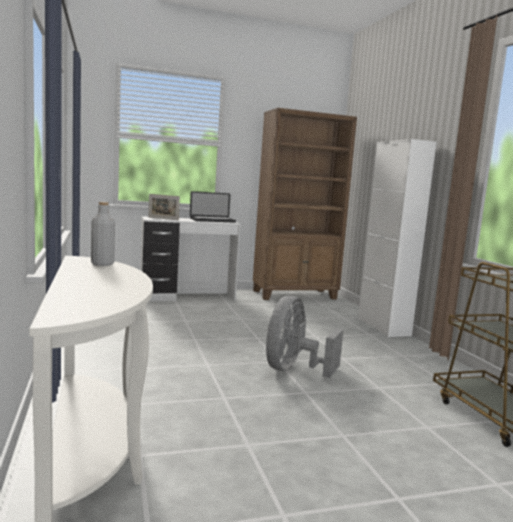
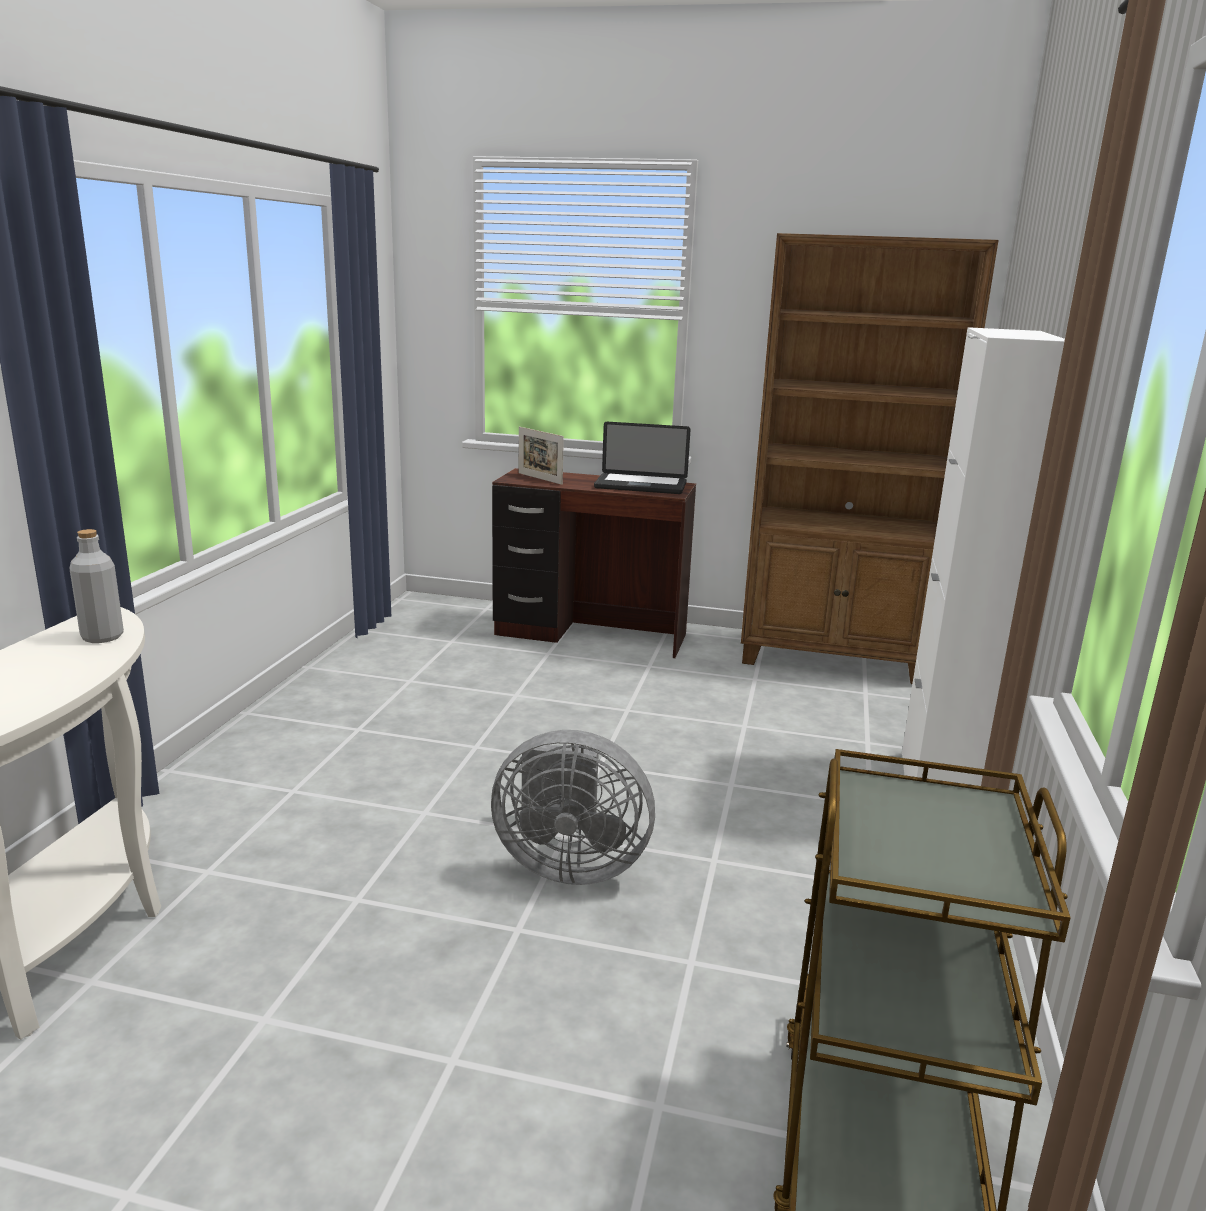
camera: 30 degrees right, 10 degrees up
(187, 297) = (590, 636): white desk -> brown desk
(293, 369) = (568, 865): grey fan -> grey fan turned 135 degrees counterclockwise

